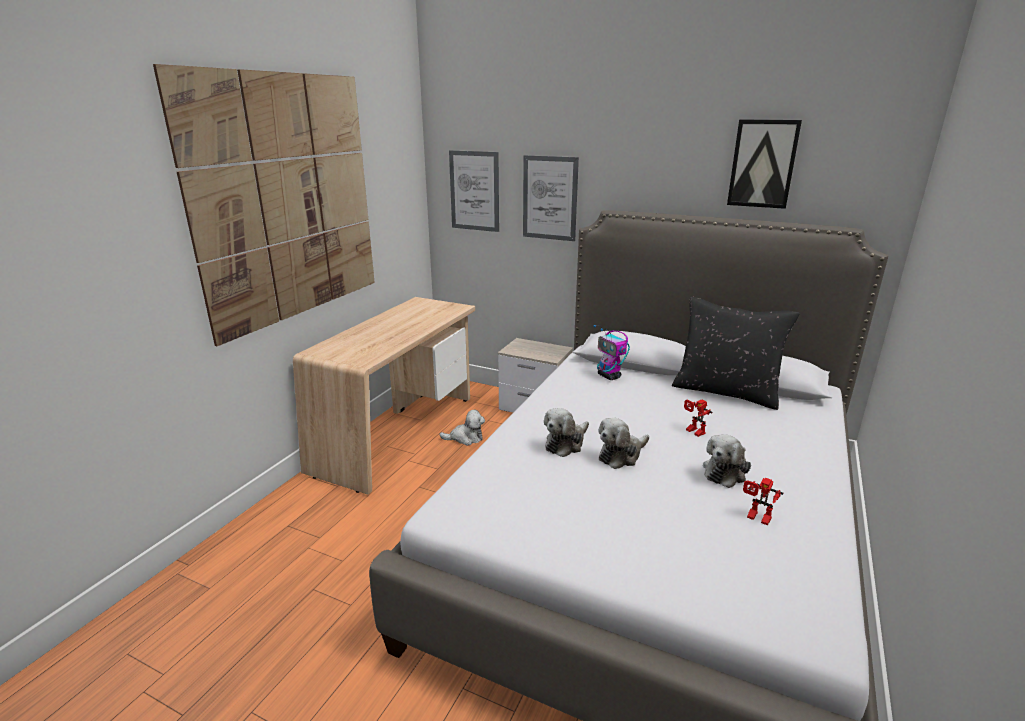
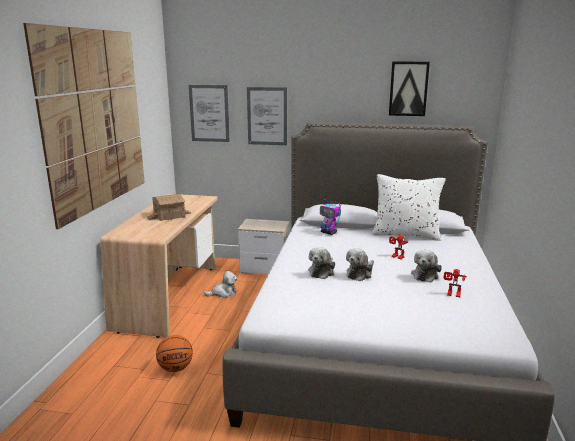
camera: 15 degrees left, 5 degrees down
(358, 544) = (175, 368): none -> basketball
(396, 330) = (169, 215): none -> toy house
(725, 392) = (405, 234): black pillow -> white pillow

